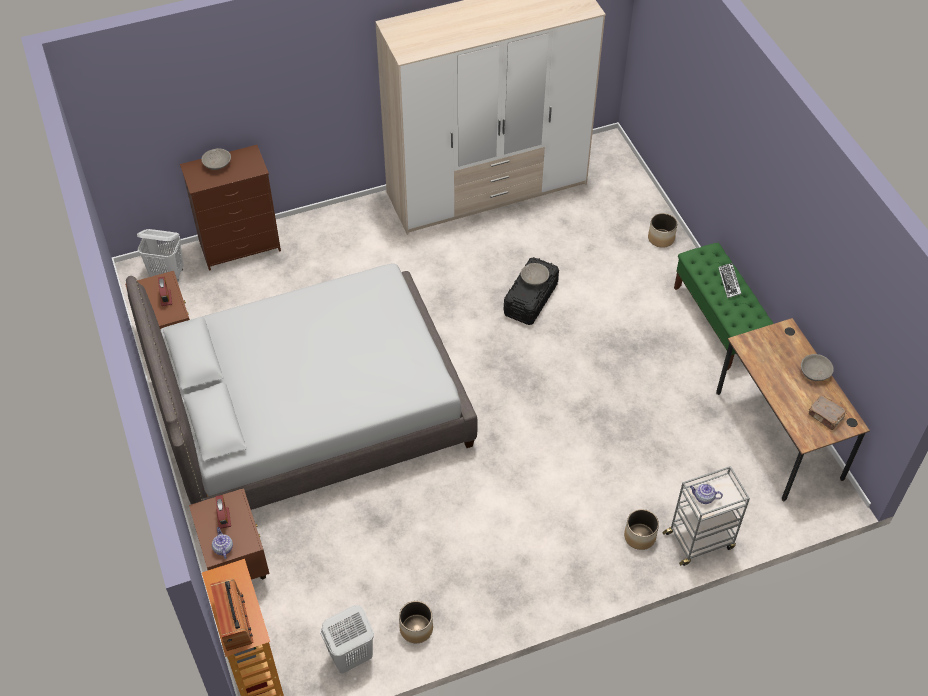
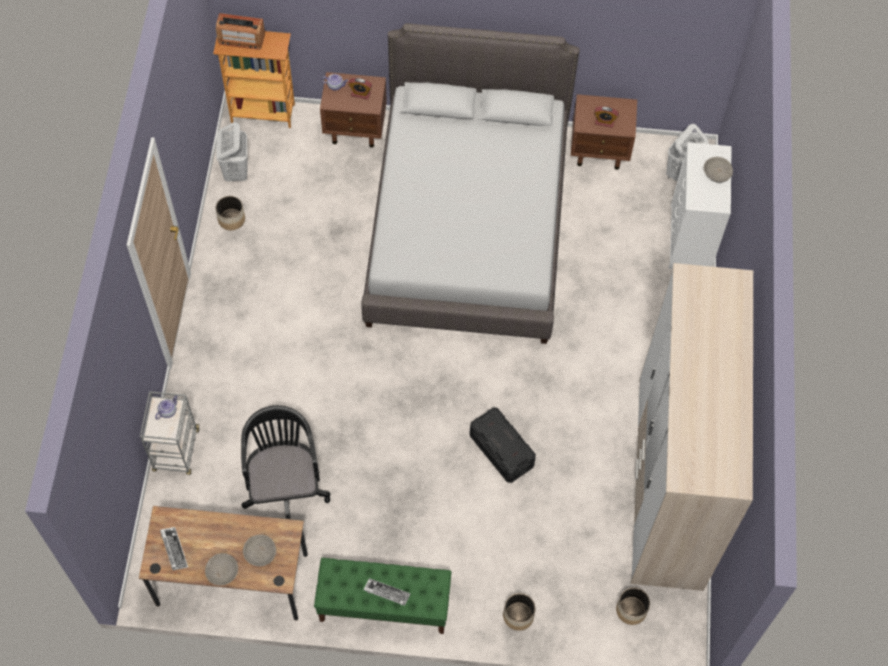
camera: 115 degrees right, 10 degrees up
(240, 246) = (690, 239): brown dresser -> white dresser
(534, 279) = (505, 443): grey bowl -> grey bowl (260, 553)
(640, 536) = (208, 408): planter -> planter (631, 610)
(670, 436) = (285, 486): none -> black office chair
(825, 416) = (174, 549): brown book -> keyboard

